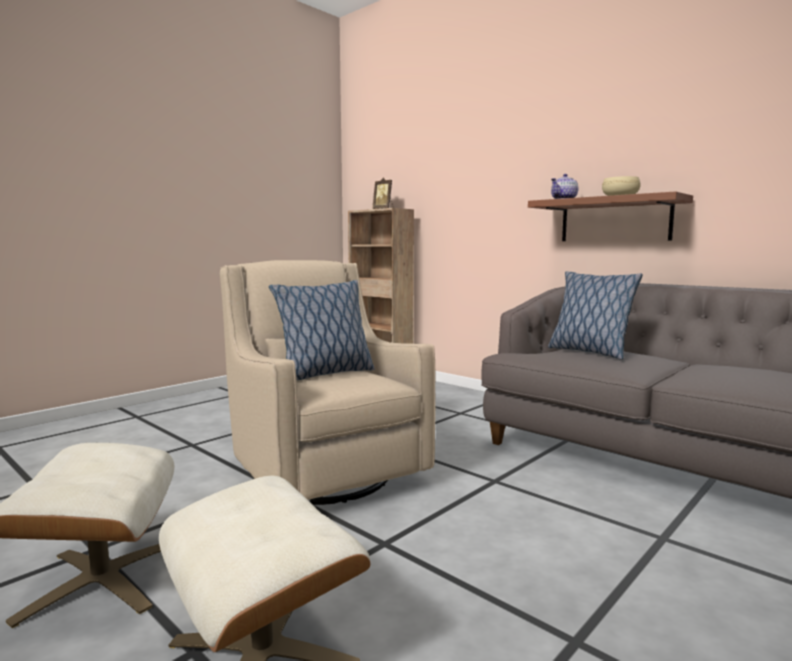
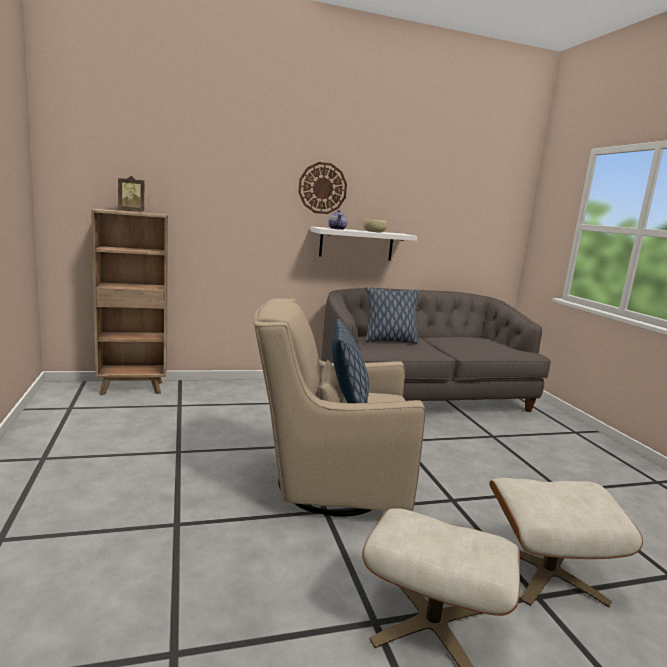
camera: 60 degrees left, 5 degrees up
(564, 151) = (322, 188): none -> wall clock
(614, 220) = (356, 244): brown shelf -> white shelf

